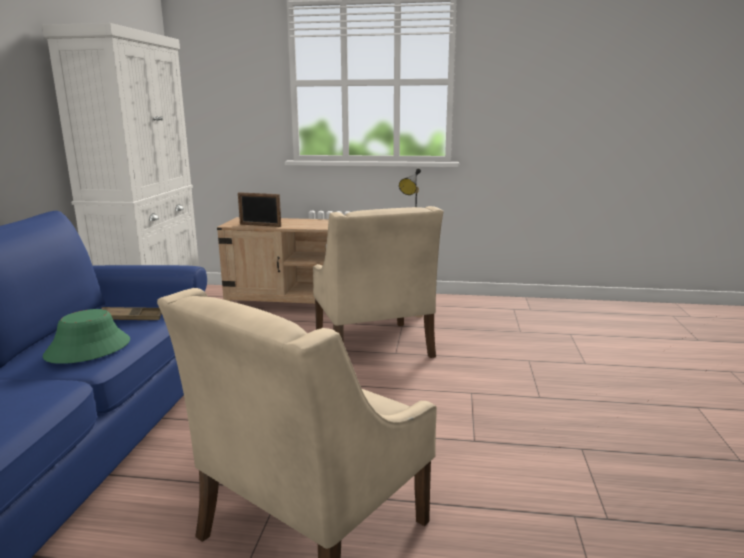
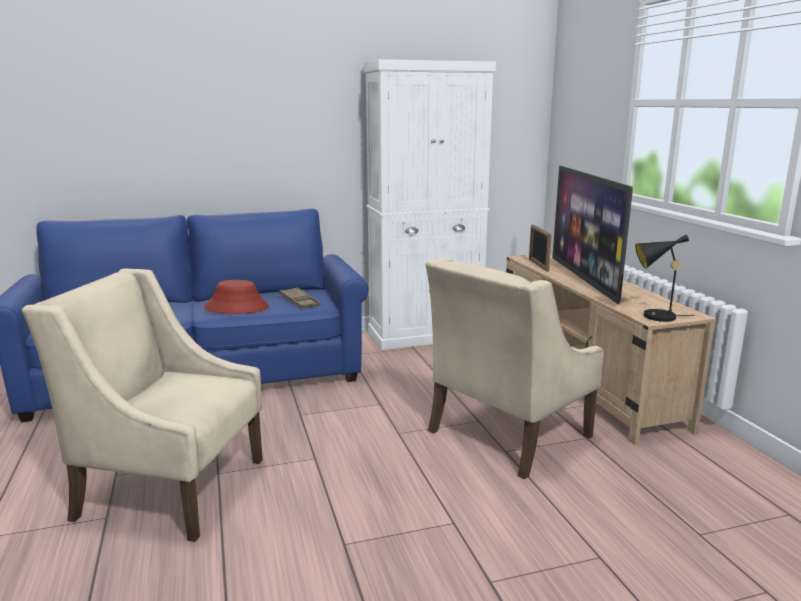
camera: 65 degrees right, 0 degrees up
(88, 349) = (236, 307): green hat -> red hat
(314, 224) = (584, 279): none -> television

